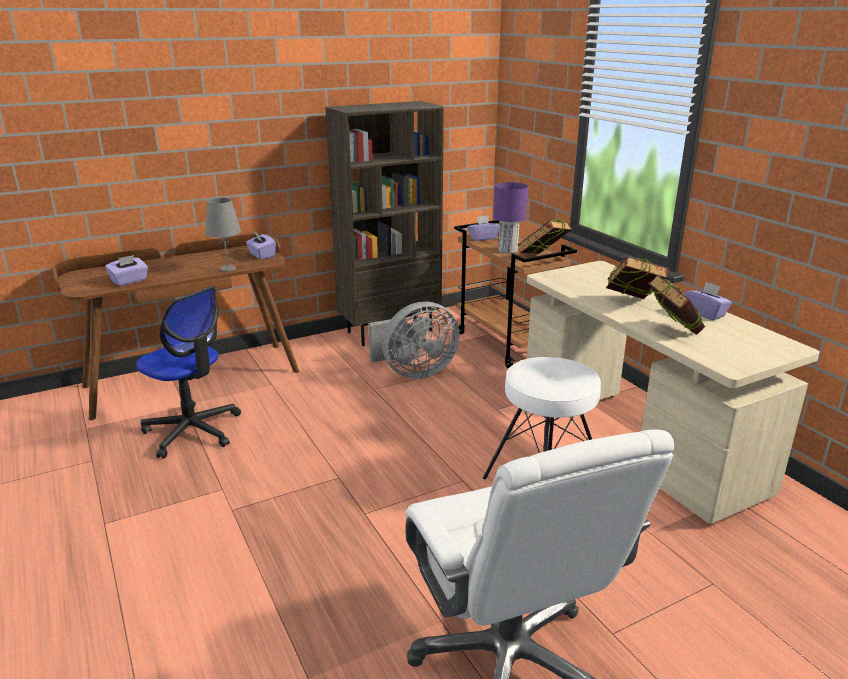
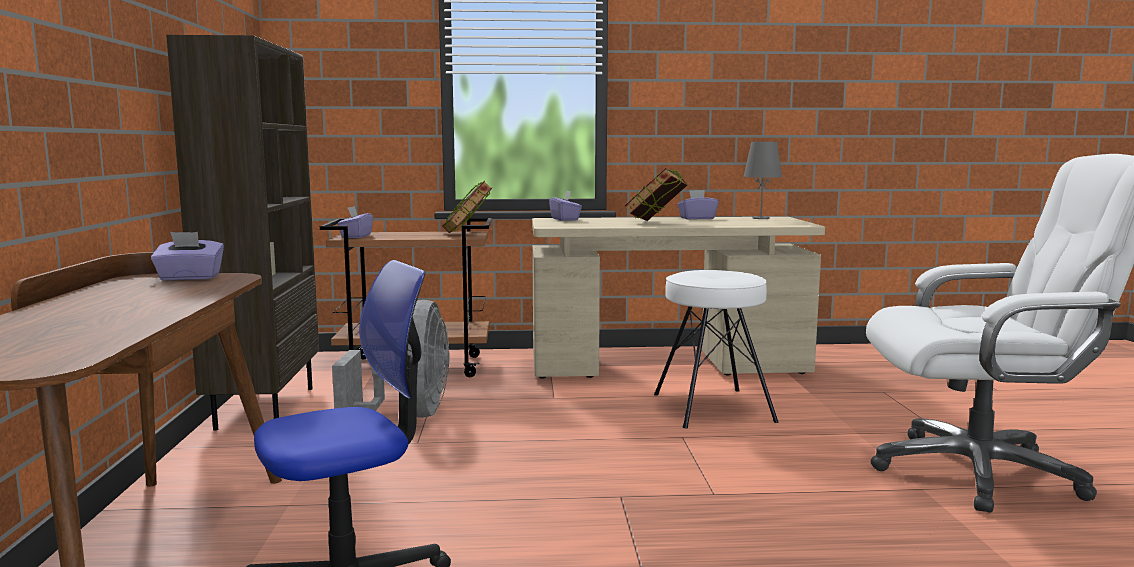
camera: 65 degrees left, 15 degrees down
(129, 281) = (93, 335): purple tissue box -> purple tissue box (565, 219)
(228, 268) = (208, 291): grey table lamp -> grey table lamp (760, 218)
(507, 250) = (416, 236): purple table lamp -> none
(672, 333) = (728, 224): book -> none

